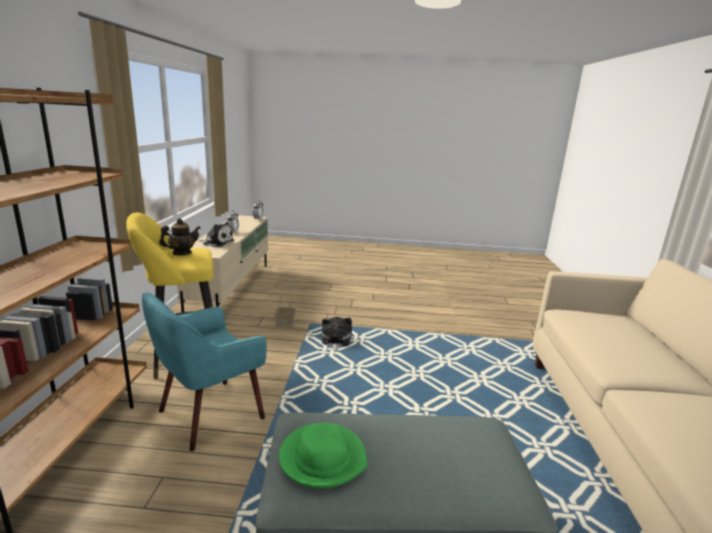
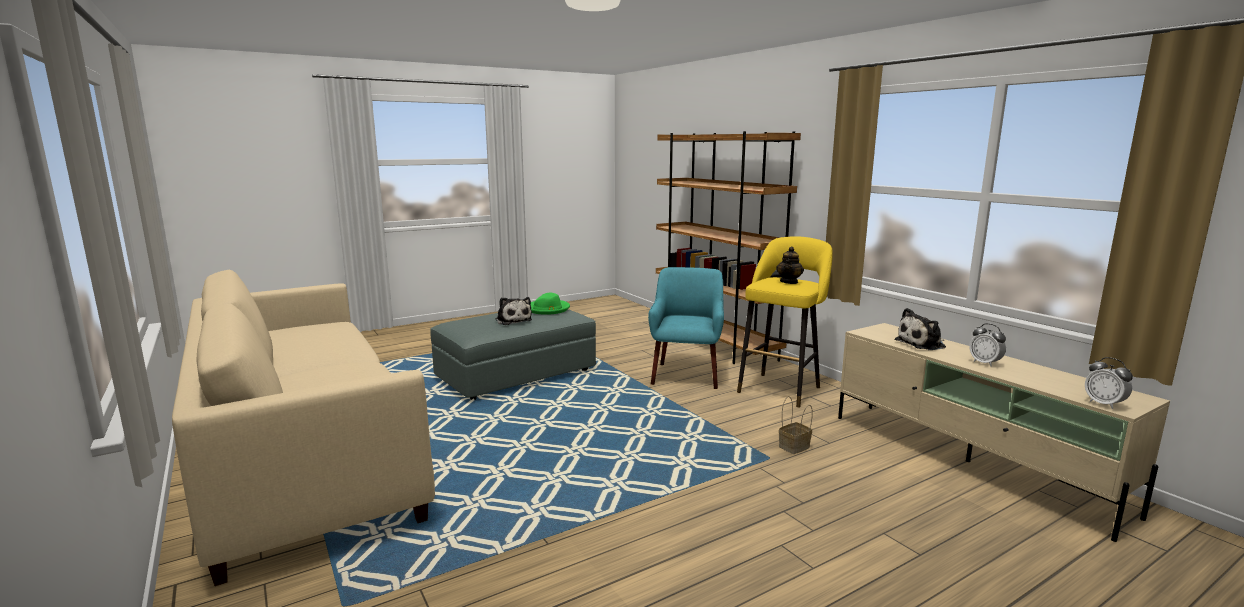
camera: 145 degrees right, 5 degrees down
(335, 341) = (704, 450): plush toy -> plush toy (513, 320)

